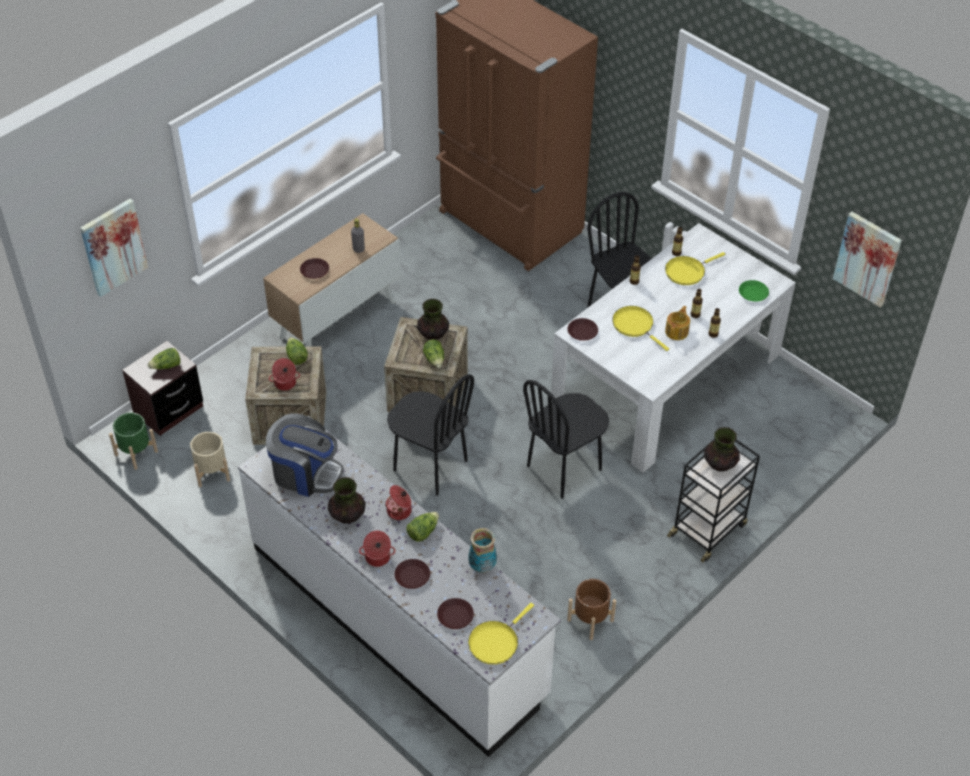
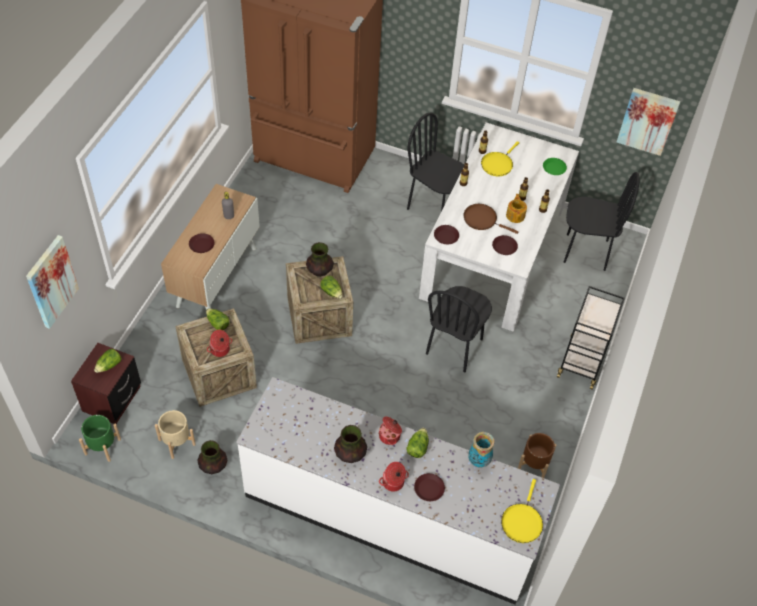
camera: 25 degrees left, 5 degrees up
(305, 473) = (296, 428): coffee machine -> none
(430, 466) = (351, 378): black chair -> black chair (586, 251)
(455, 616) = (480, 511): brown plate -> brown plate (504, 247)
(635, 325) = (482, 219): yellow frying pan -> brown frying pan
(720, 464) = (595, 313): vase -> vase (213, 466)

